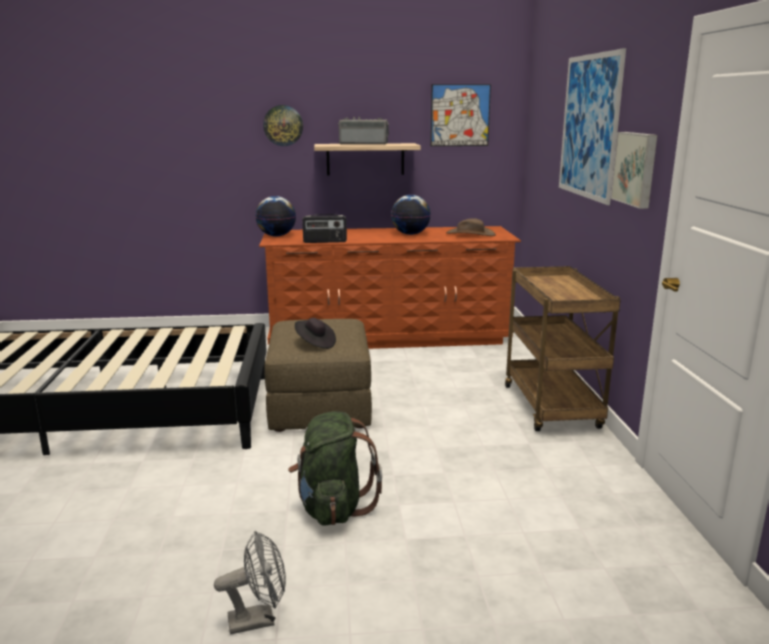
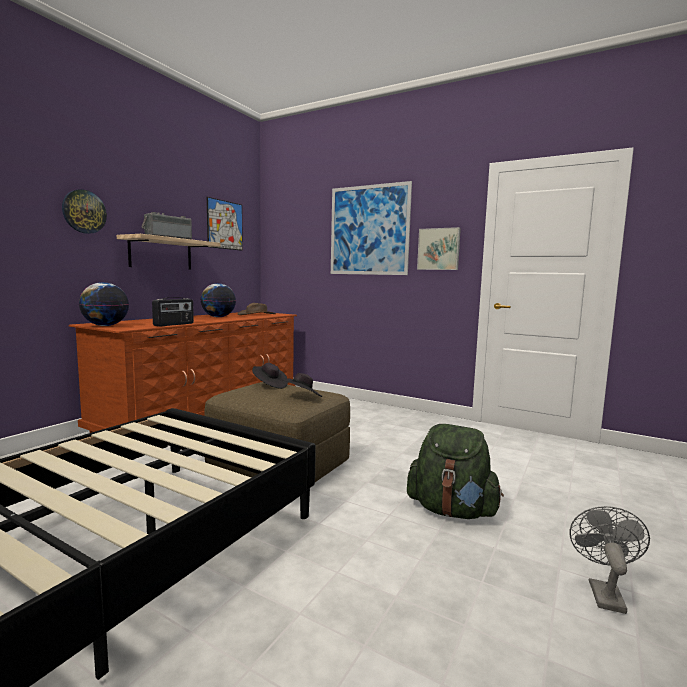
camera: 55 degrees left, 10 degrees down
(335, 324) = (269, 385): none -> black hat
(553, 408) = (392, 413): brown cart -> none

